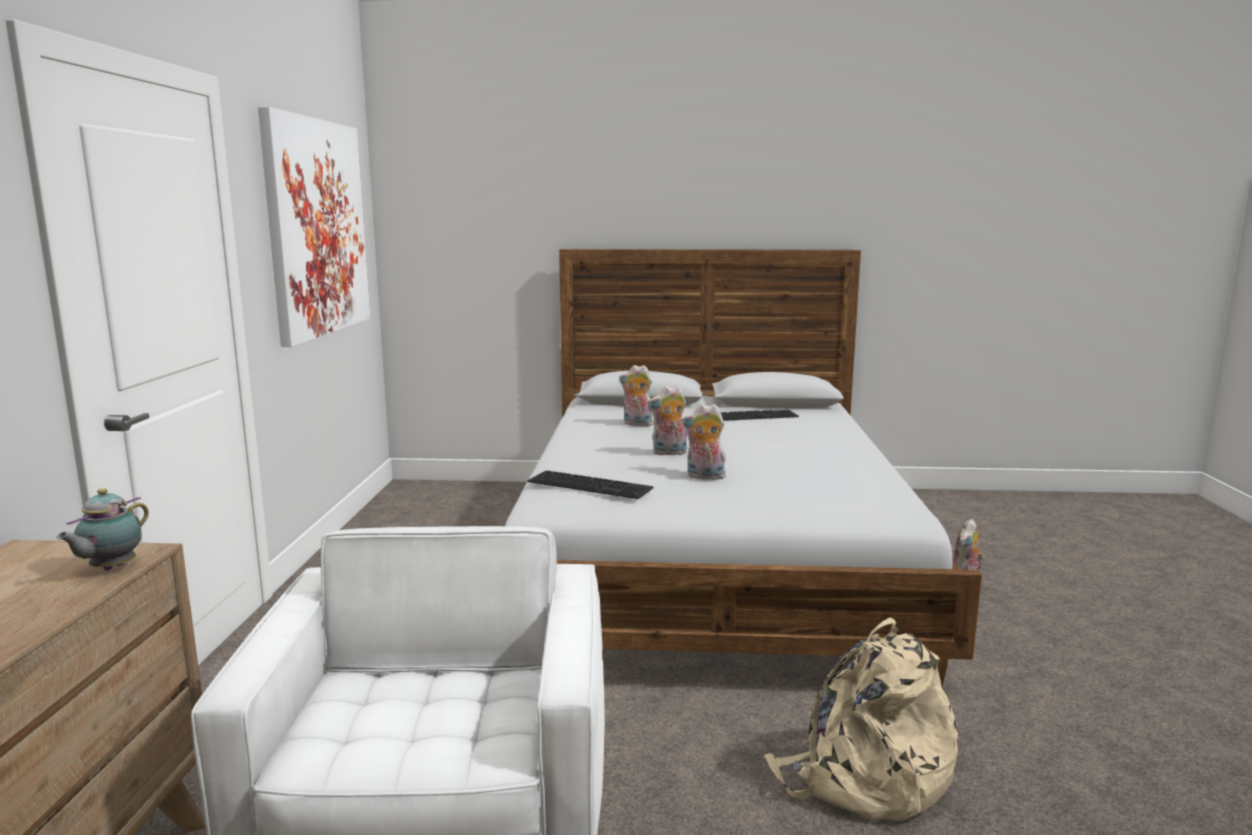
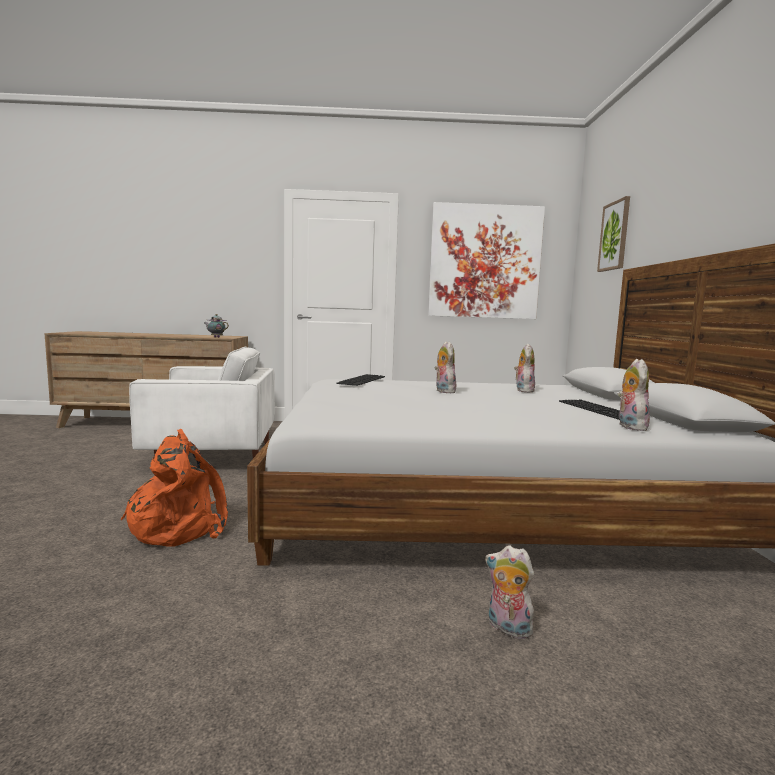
camera: 85 degrees right, 5 degrees down
(503, 198) = (614, 236): none -> picture
(704, 477) = (392, 395): plush toy -> plush toy (629, 426)
(864, 778) = (179, 526): beige backpack -> orange backpack

